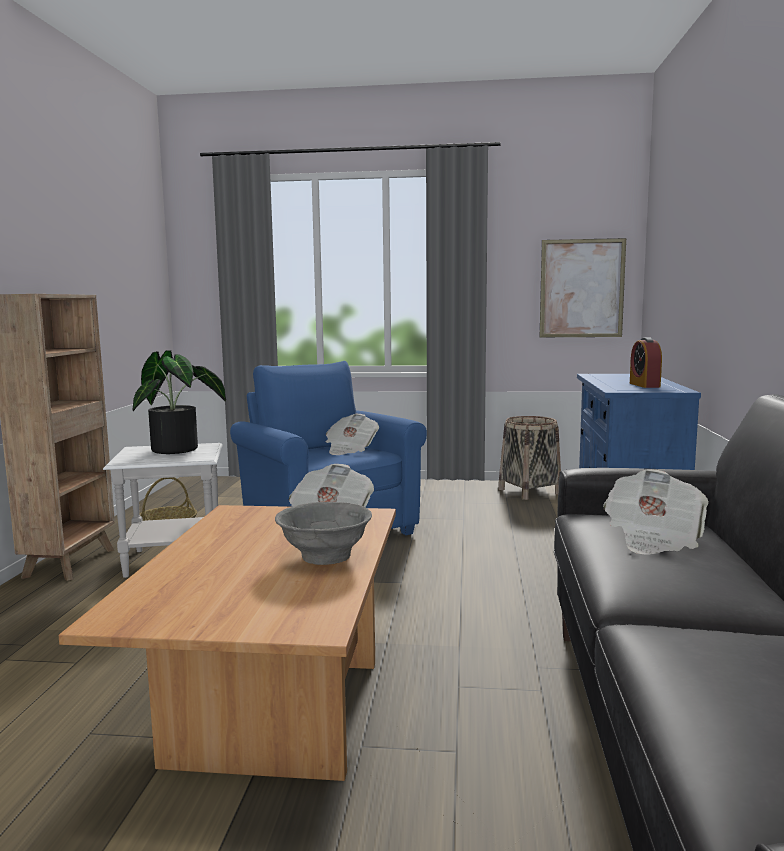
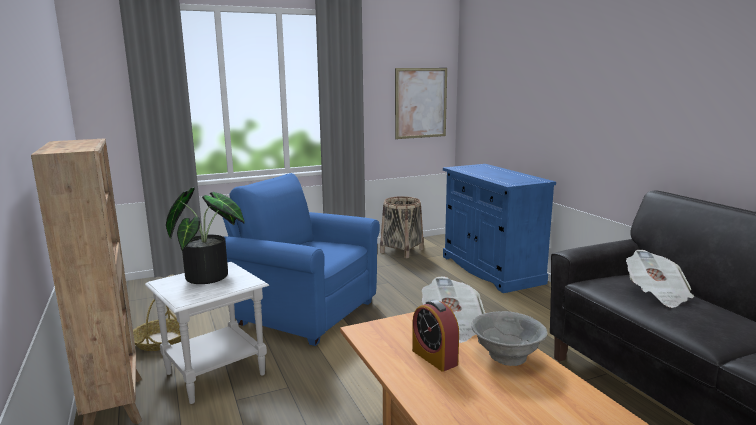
camera: 30 degrees left, 5 degrees up
(350, 449) = (320, 247): newspaper -> none
(644, 385) = (511, 177): alarm clock -> alarm clock (434, 357)

